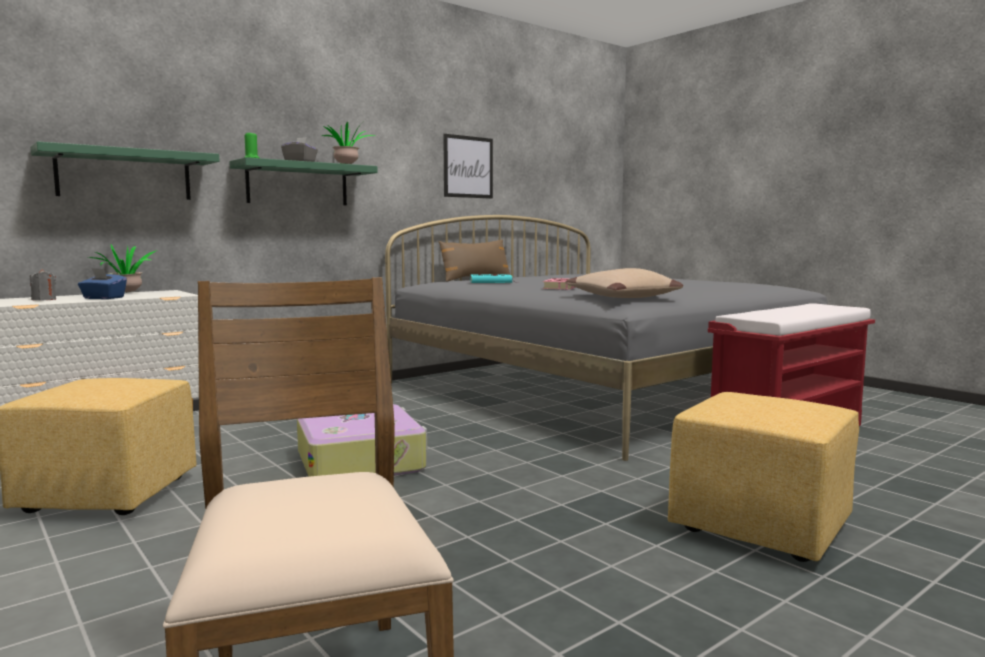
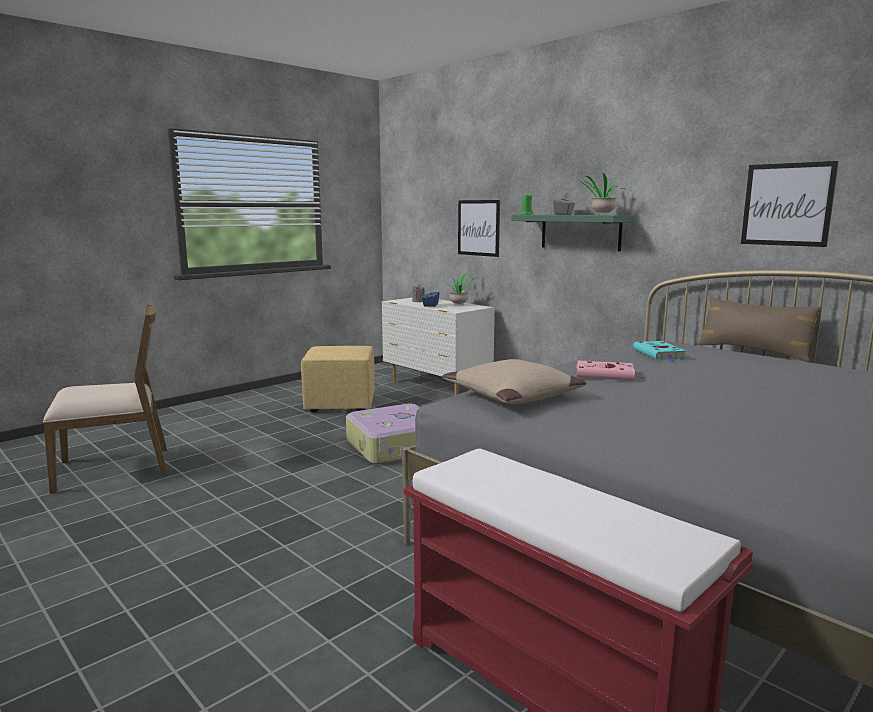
camera: 85 degrees right, 5 degrees up
(124, 175) = (478, 228): green shelf -> picture
(763, 528) = (222, 597): yellow ottoman -> none

